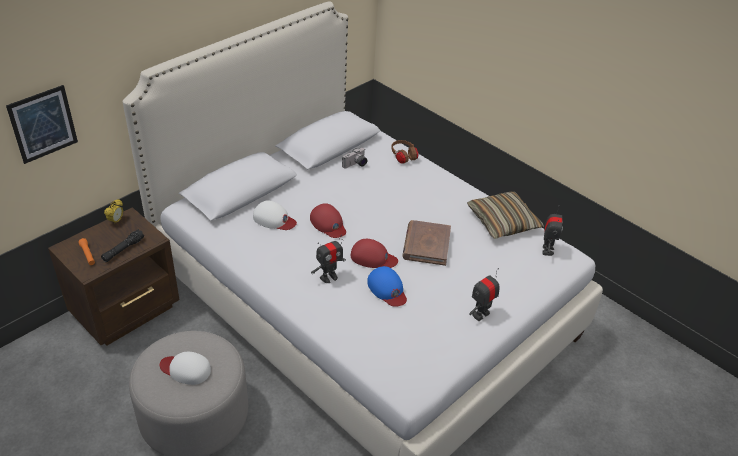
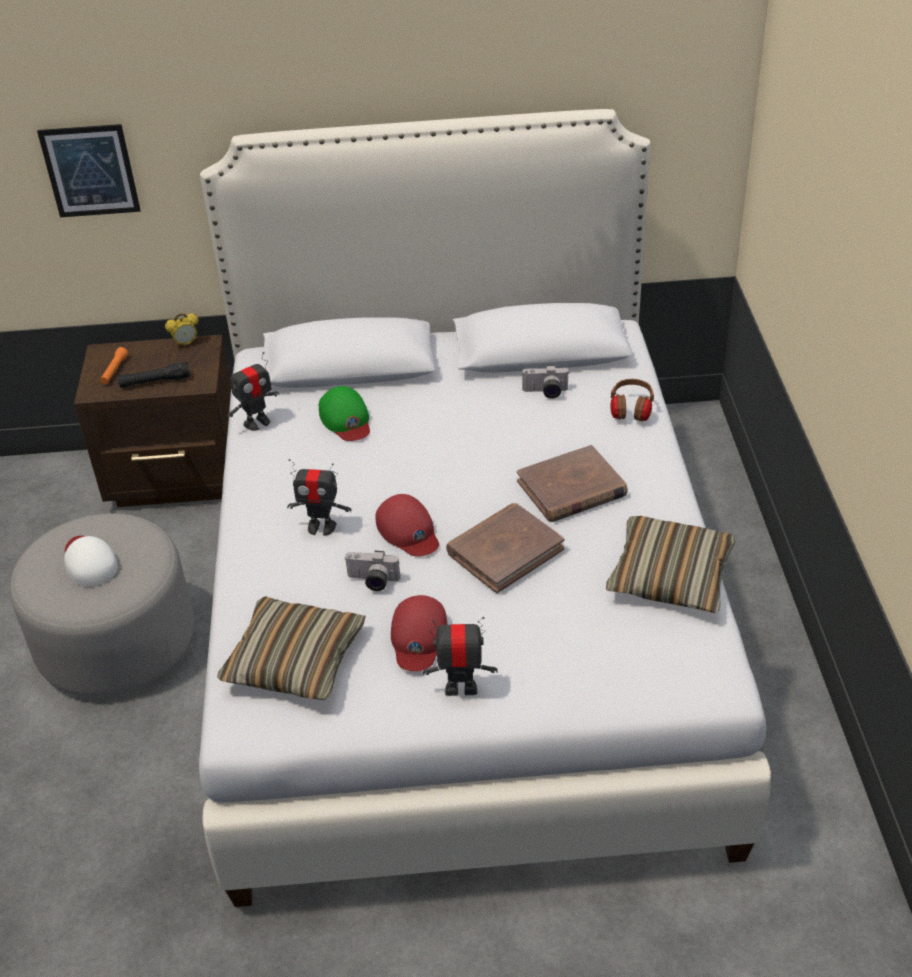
camera: 45 degrees right, 0 degrees up
(274, 219) = (346, 419): white cap -> green cap
(328, 224) = (406, 457): red cap -> red cap (418, 637)
(387, 289) = (372, 581): blue cap -> camera
(396, 345) = (294, 661): none -> pillow
(420, 203) = (571, 489): none -> brown book
(547, 250) = (690, 655): toy robot -> toy robot (257, 422)

